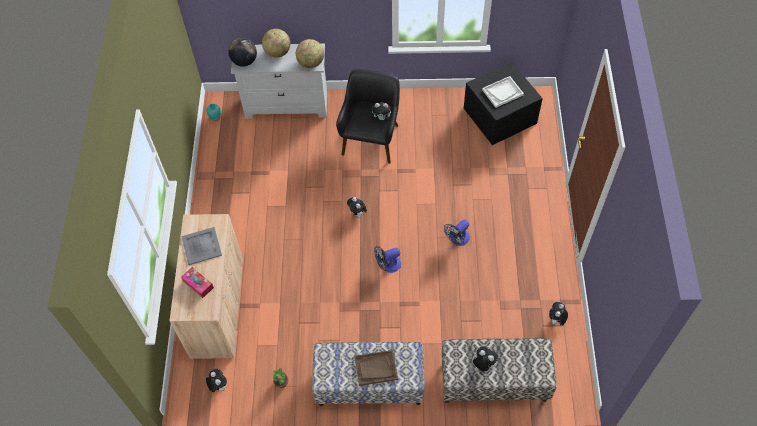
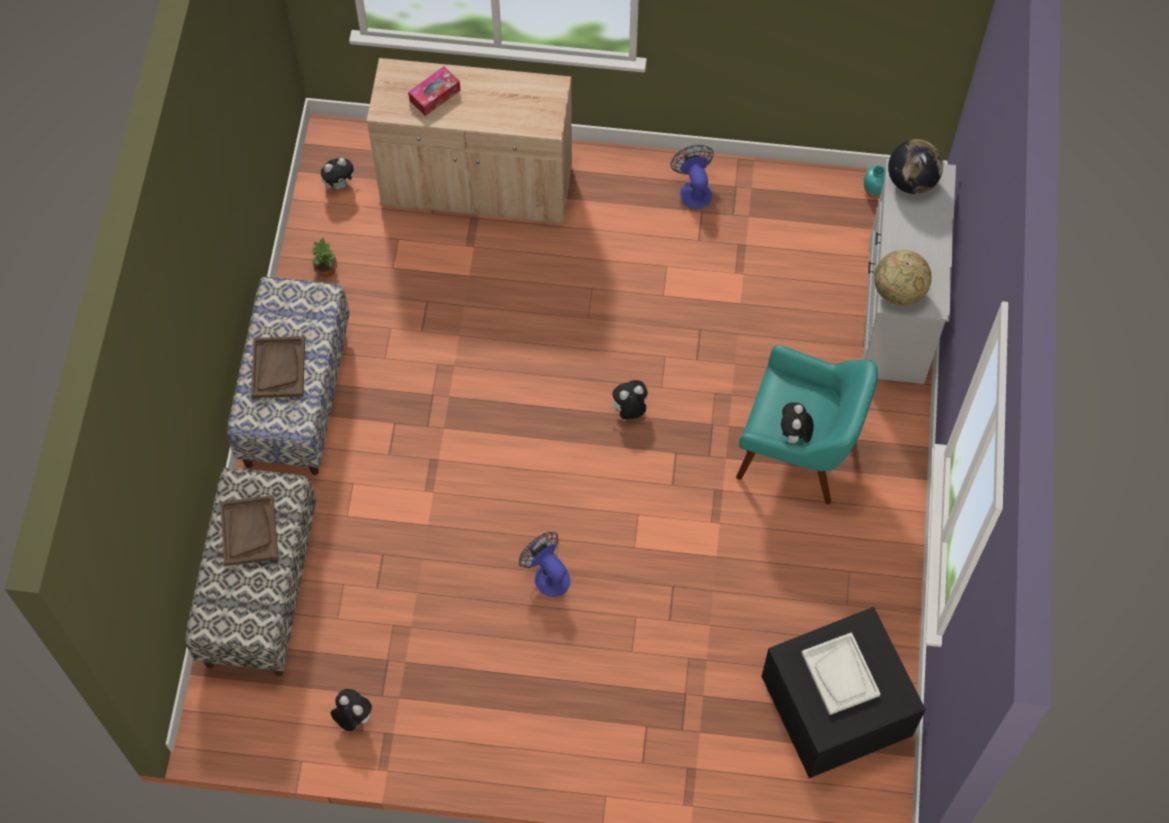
camera: 95 degrees right, 5 degrees up
(201, 246) = (505, 100): grey tray -> none
(278, 52) = (930, 237): globe -> none
(371, 139) = (798, 452): black armchair -> turquoise armchair
(387, 265) = (513, 449): fan -> fan (693, 189)
(483, 364) = (249, 531): plush toy -> brown tray

